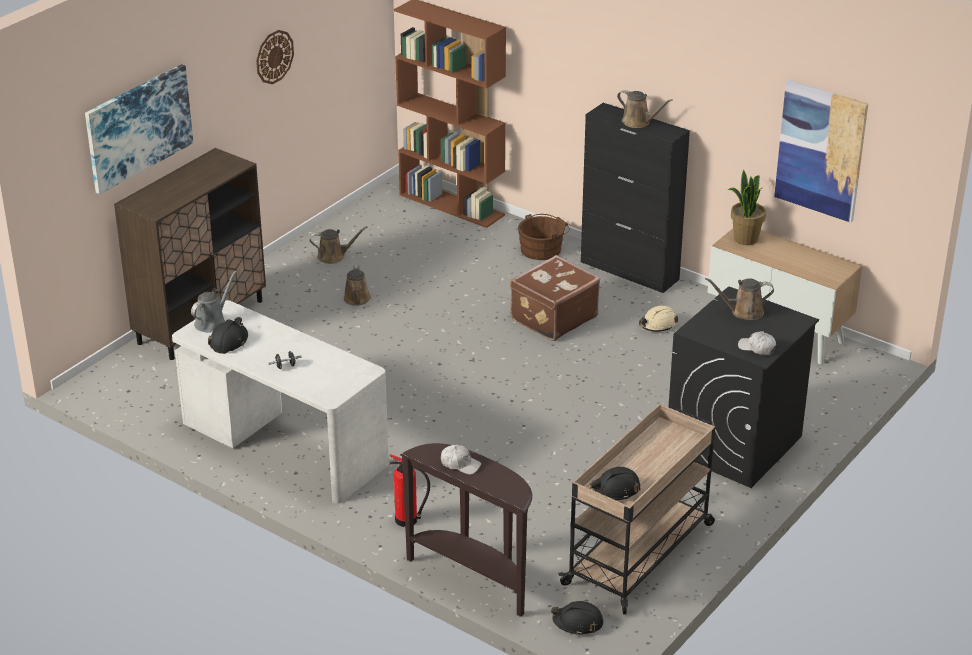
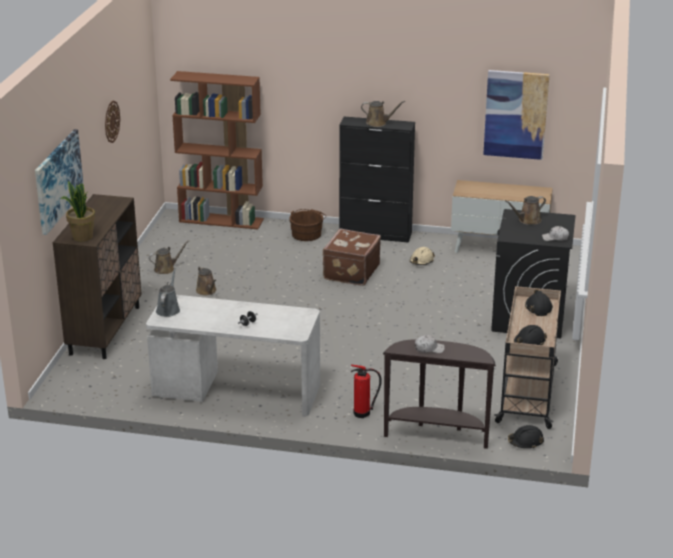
camera: 25 degrees left, 5 degrees down
(229, 342) = (192, 318): black hard hat -> black hard hat (538, 308)
(745, 239) = (469, 187): potted plant -> potted plant (82, 237)

